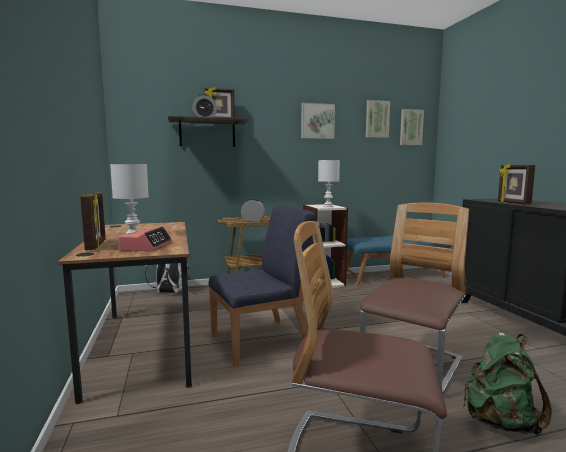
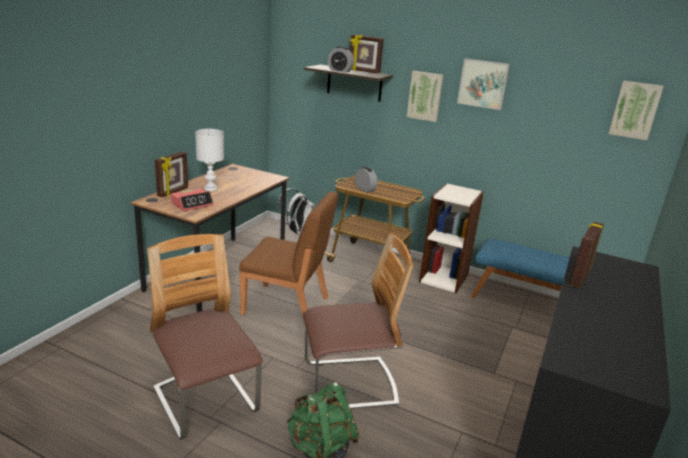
camera: 40 degrees right, 15 degrees up
(261, 341) = (287, 306): blue chair -> brown chair
(328, 206) = (457, 196): white table lamp -> none
(377, 119) = (575, 91): picture -> picture (425, 96)

